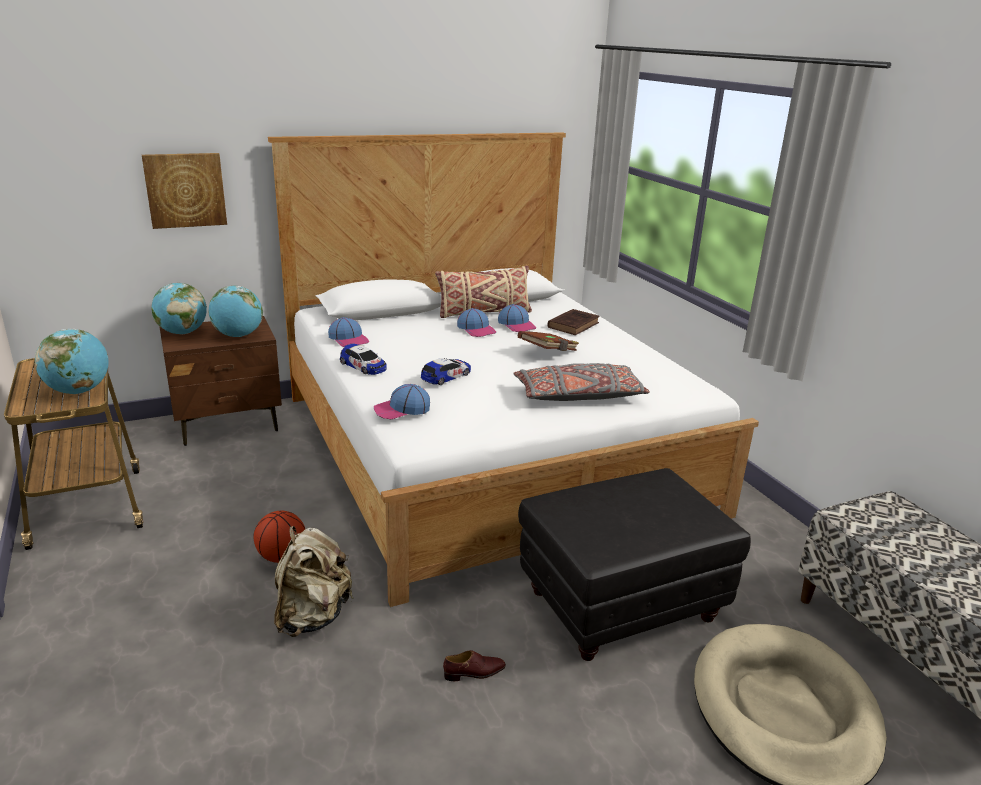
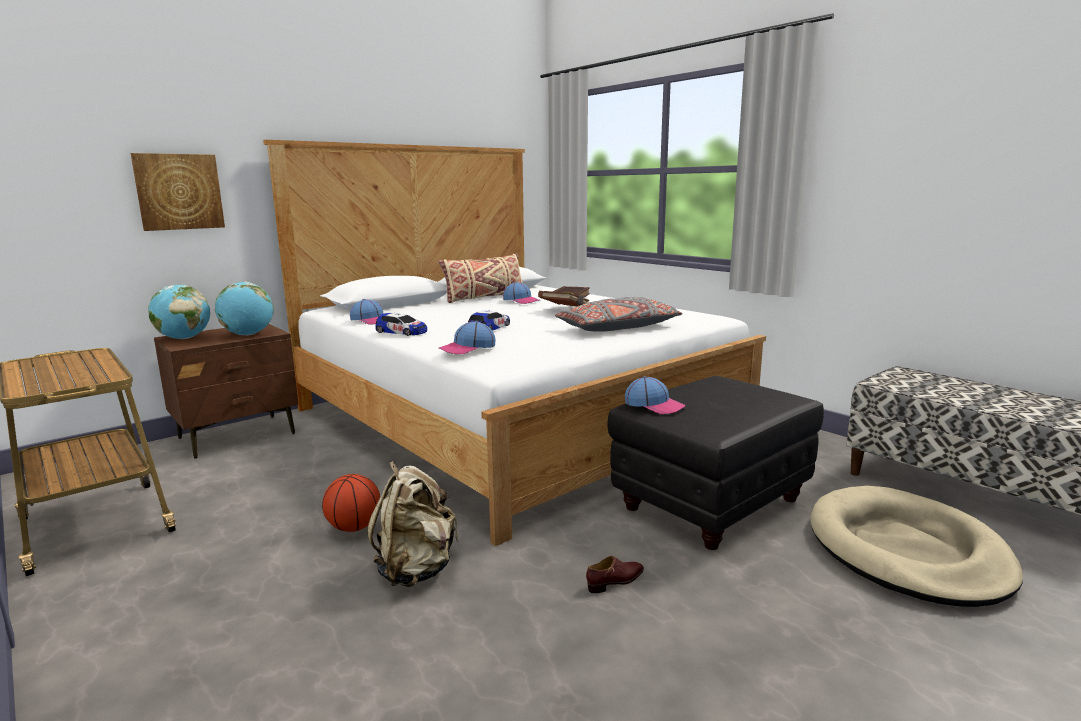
camera: 15 degrees left, 10 degrees down
(79, 391) = (91, 374): globe -> none
(476, 329) = (488, 305): cap -> cap (654, 405)

